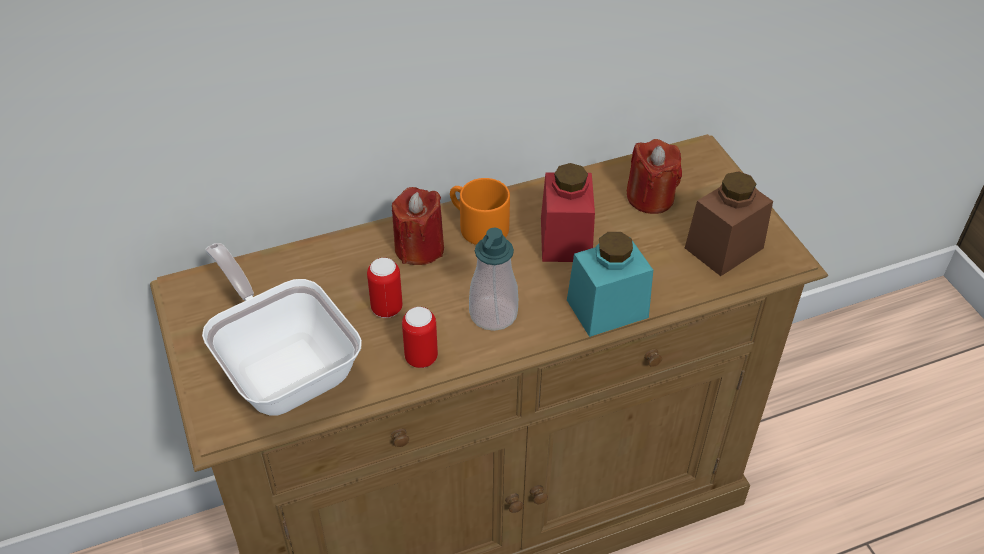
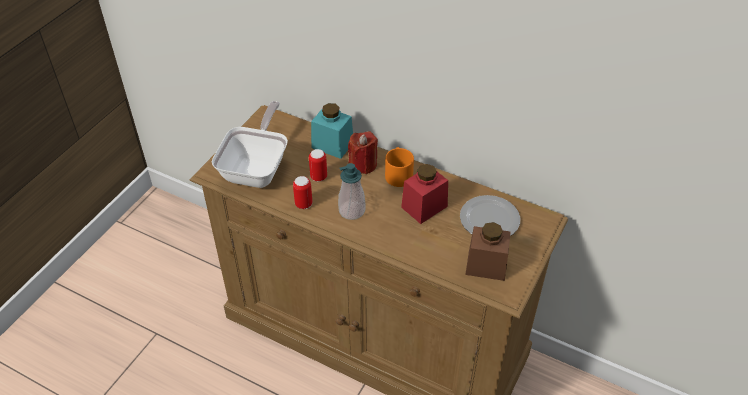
camera: 50 degrees right, 0 degrees up
(607, 308) = (397, 246): turquoise jar -> turquoise jar (332, 145)
(650, 198) = (488, 219): red candle -> plate

